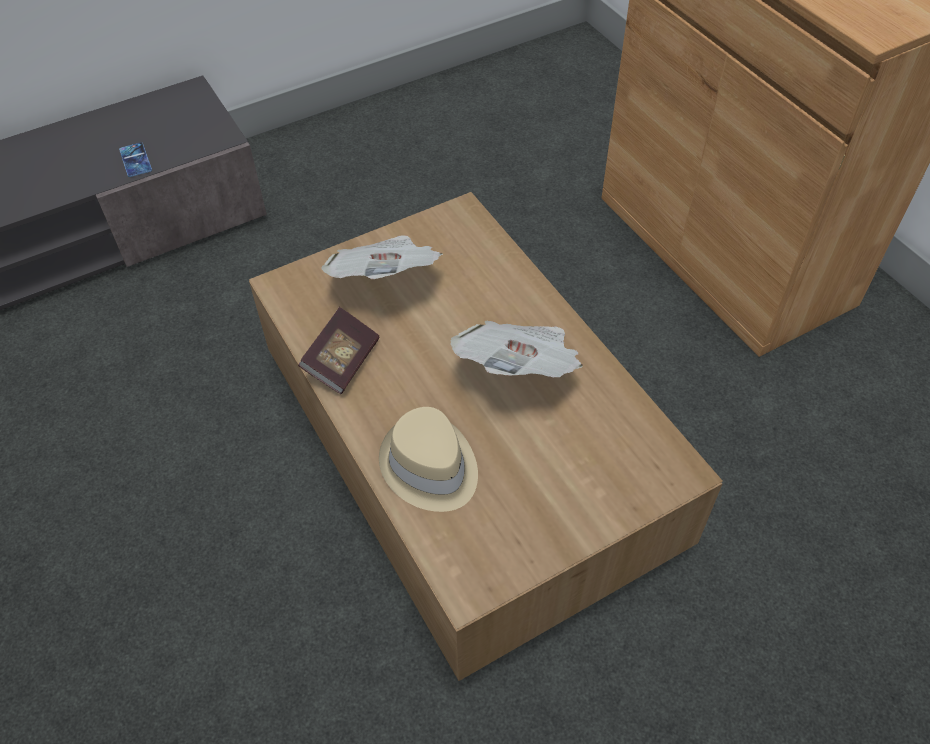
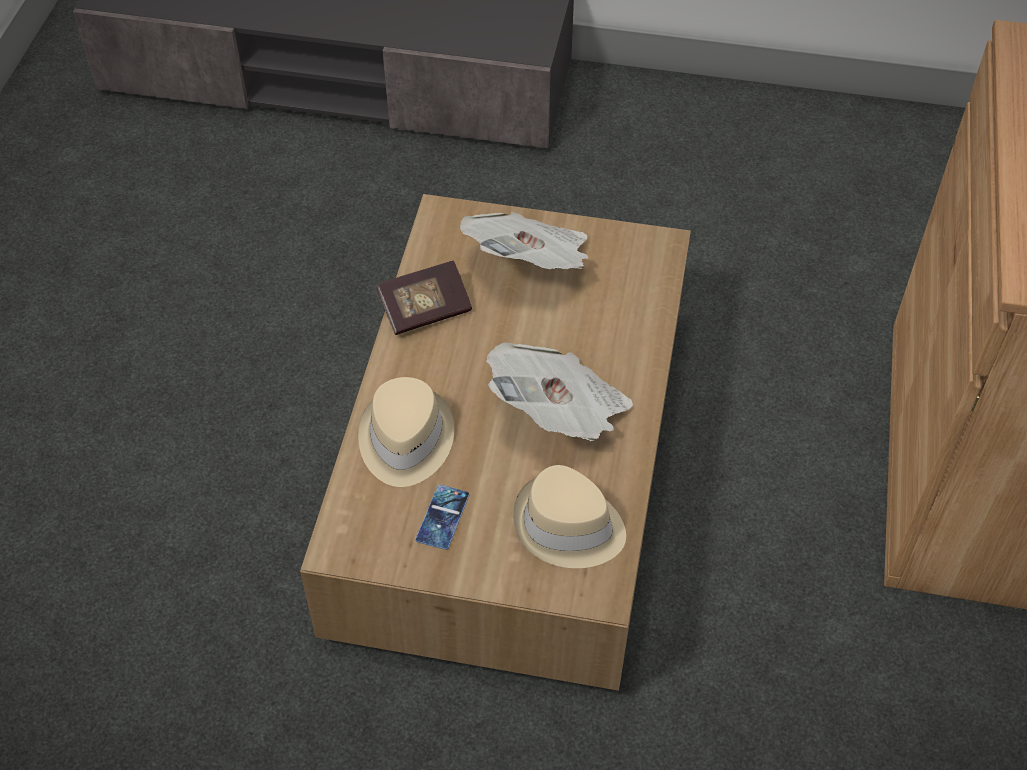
camera: 40 degrees right, 0 degrees up
(135, 160) = (442, 32): phone -> phone (442, 517)
(611, 443) = (568, 526): none -> beige hat

